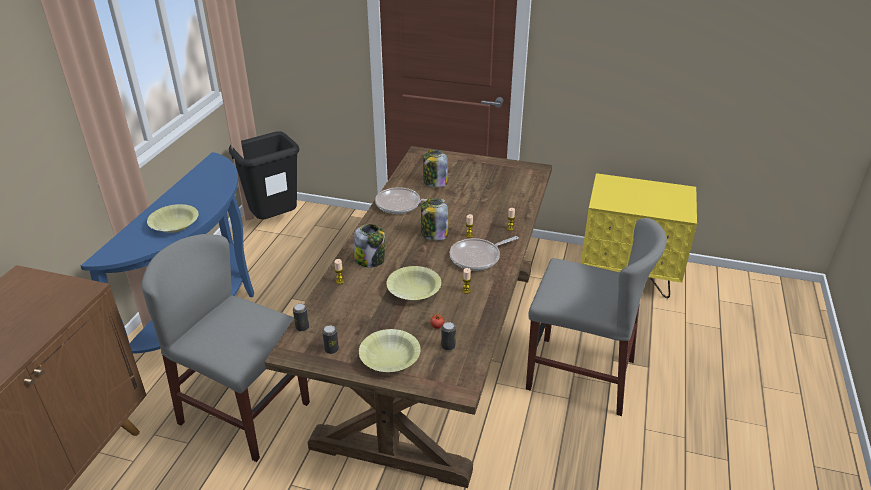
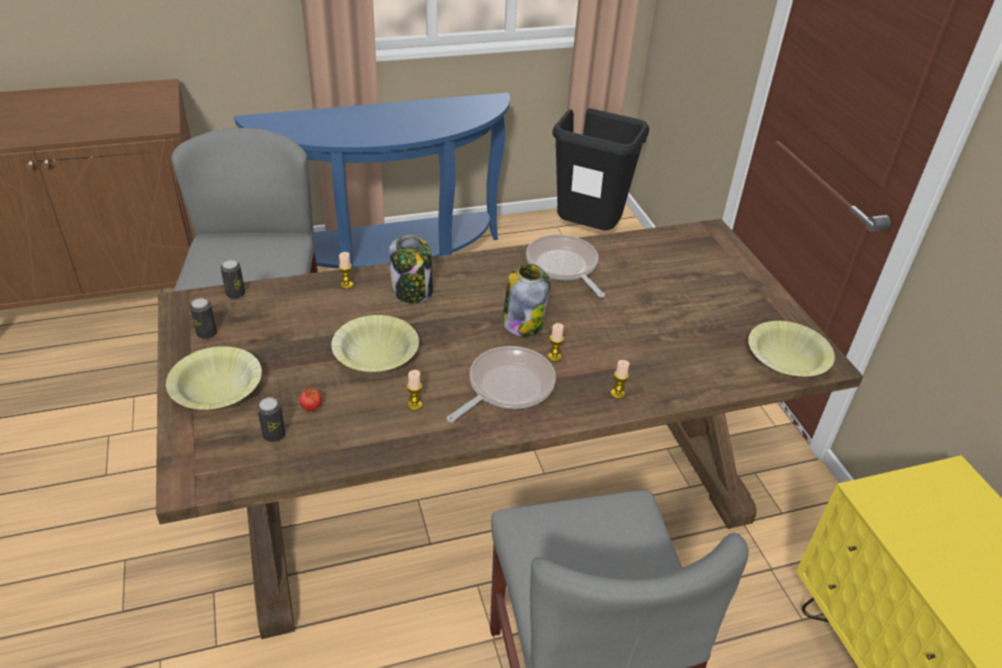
camera: 55 degrees right, 5 degrees up
(174, 225) = (345, 131): yellow bowl -> yellow bowl (786, 359)
(435, 183) = (653, 274): jar -> none
(477, 257) = (507, 387): frying pan -> frying pan turned 105 degrees clockwise

